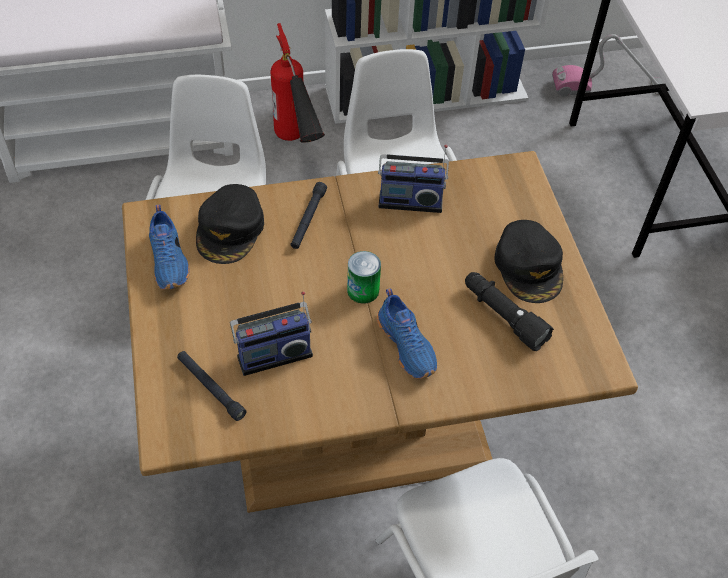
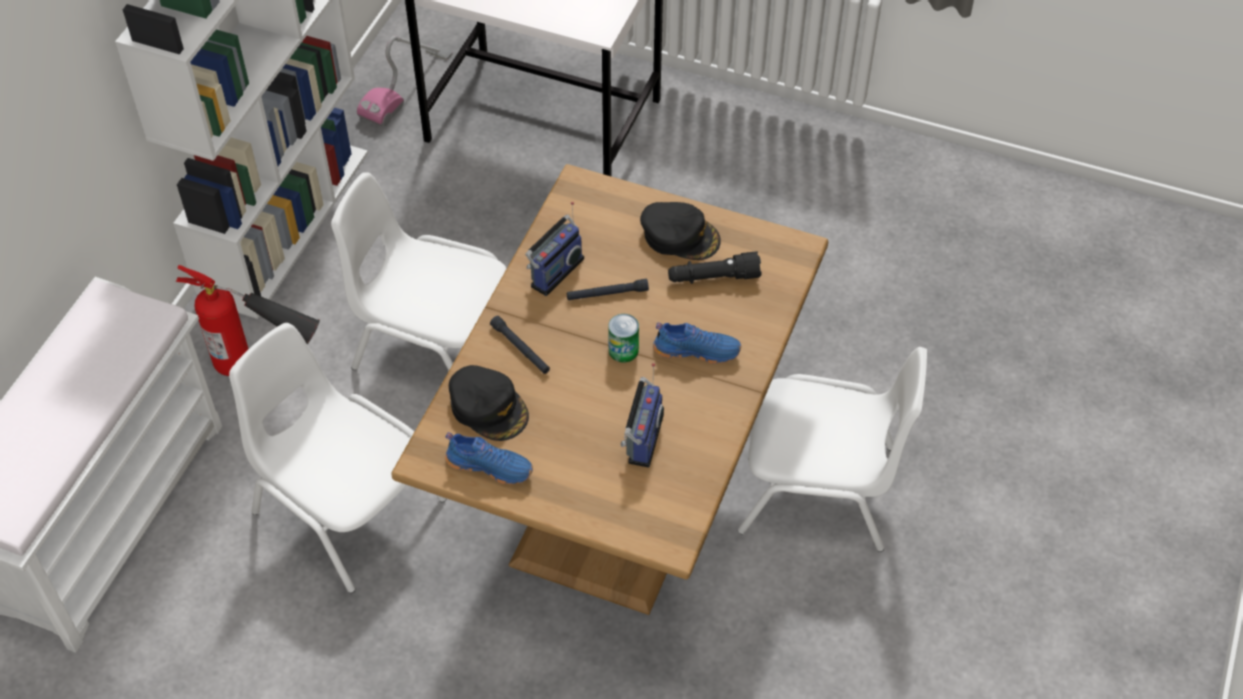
camera: 55 degrees left, 0 degrees up
(210, 388) = (645, 494): black flashlight -> black flashlight (607, 294)

